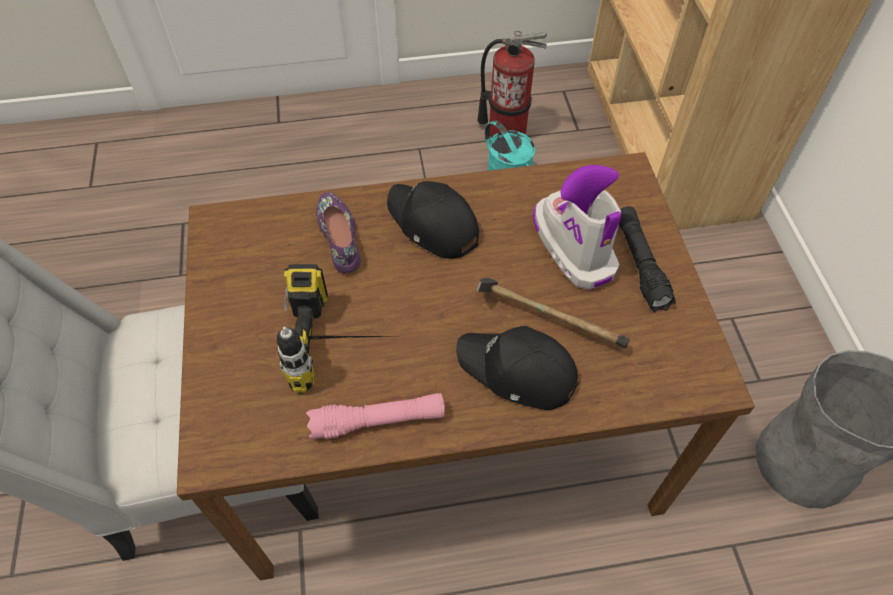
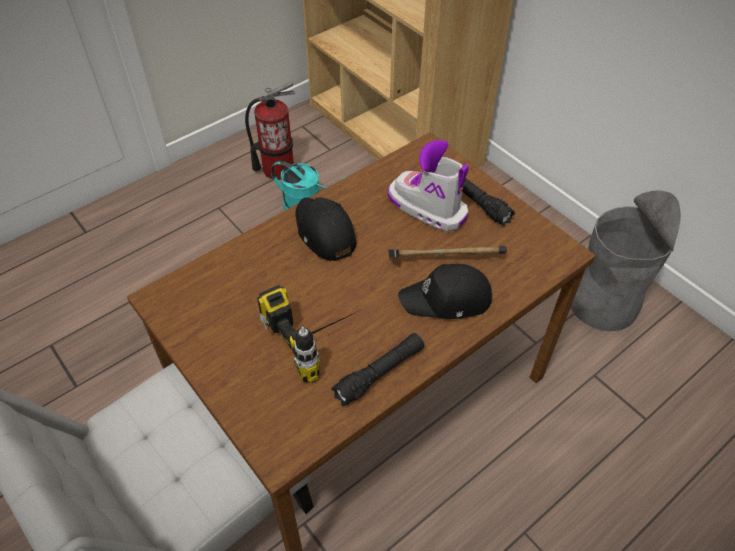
camera: 30 degrees left, 5 degrees down
(340, 236) = (263, 268): purple shoe -> none
(378, 421) = (379, 373): pink flashlight -> black flashlight
(432, 224) = (324, 232): black cap -> black cap turned 45 degrees clockwise

